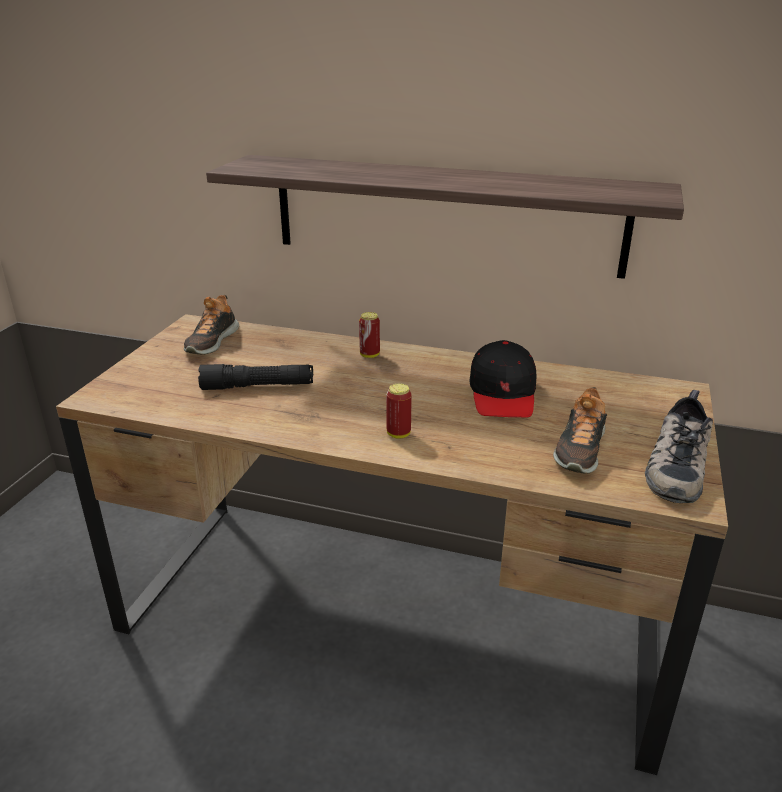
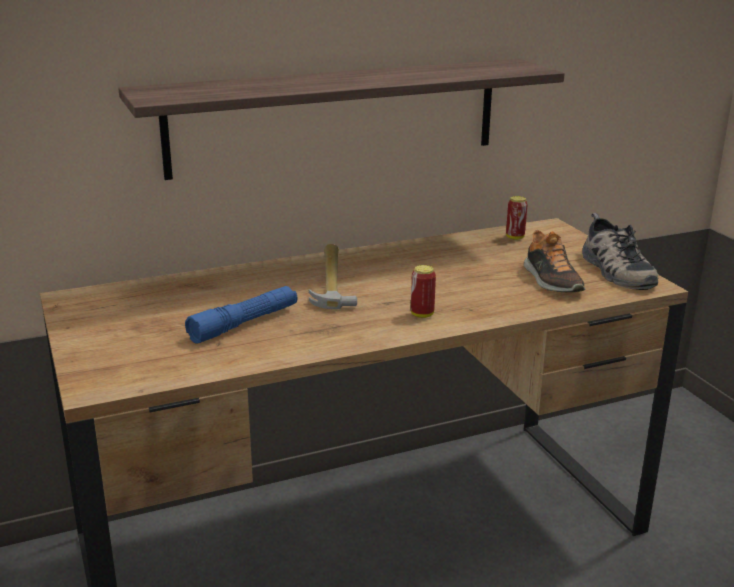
camera: 40 degrees left, 5 degrees down
(211, 341) = (122, 306): shoe -> none
(258, 386) = (244, 324): black flashlight -> blue flashlight
(369, 355) = (296, 271): can -> can (515, 237)
(381, 374) = (332, 280): none -> hammer
(503, 394) = (446, 264): black cap -> none

